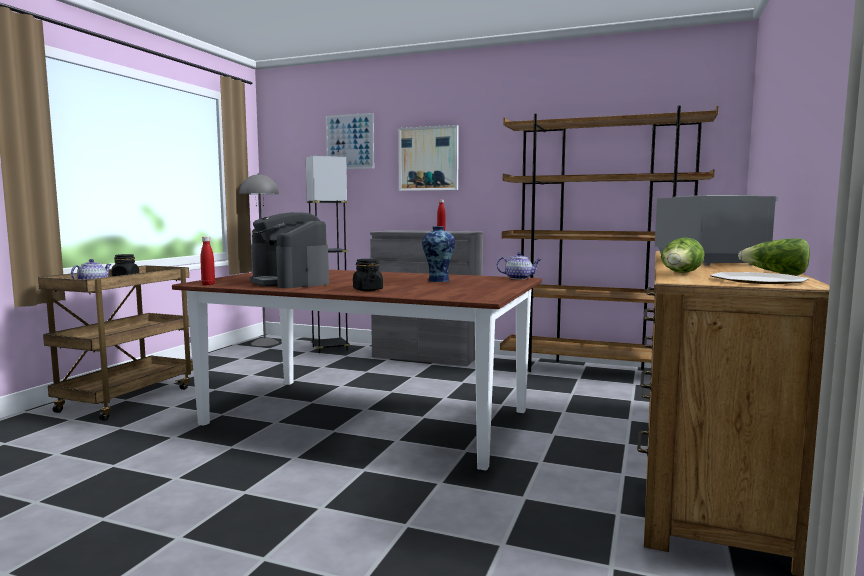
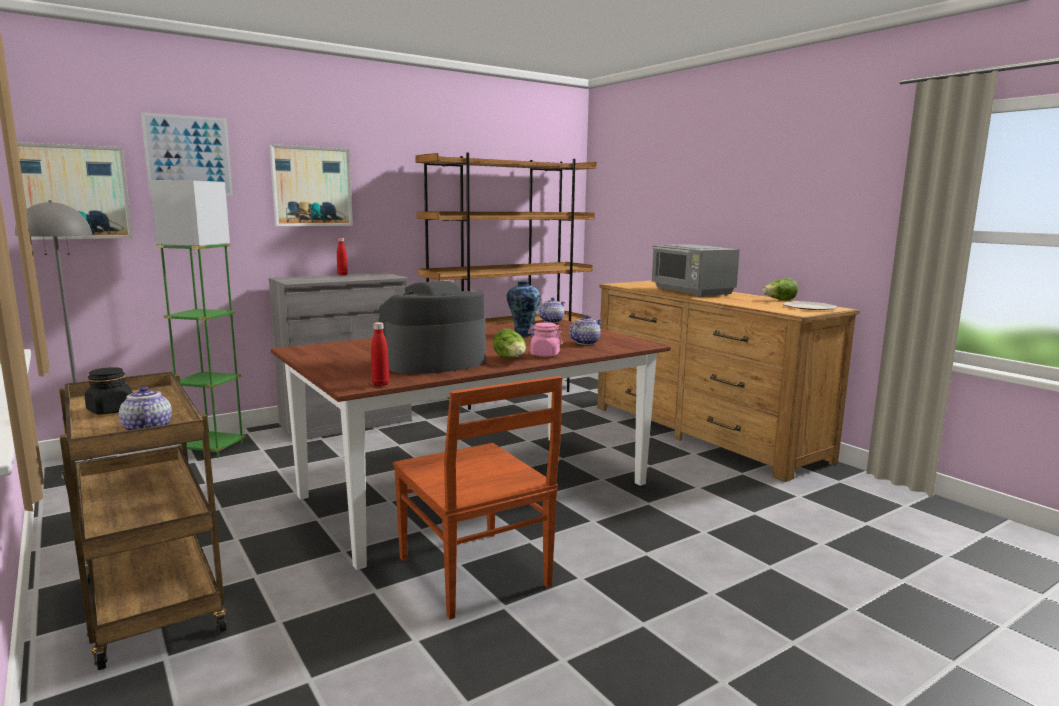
camera: 55 degrees left, 5 degrees up
(220, 455) = (474, 574): none -> brown chair
(290, 282) = (433, 362): coffee machine -> coffee machine turned 150 degrees clockwise
(291, 170) = (74, 192): none -> picture
(330, 348) = (213, 449): grey floor lamp -> green floor lamp
(367, 290) = (544, 354): black jar -> pink jar
(444, 290) = (585, 342): none -> teapot
(680, 273) = (762, 307): lettuce -> lettuce (511, 359)
(708, 260) = (692, 292): grey microwave -> grey microwave turned 150 degrees counterclockwise

